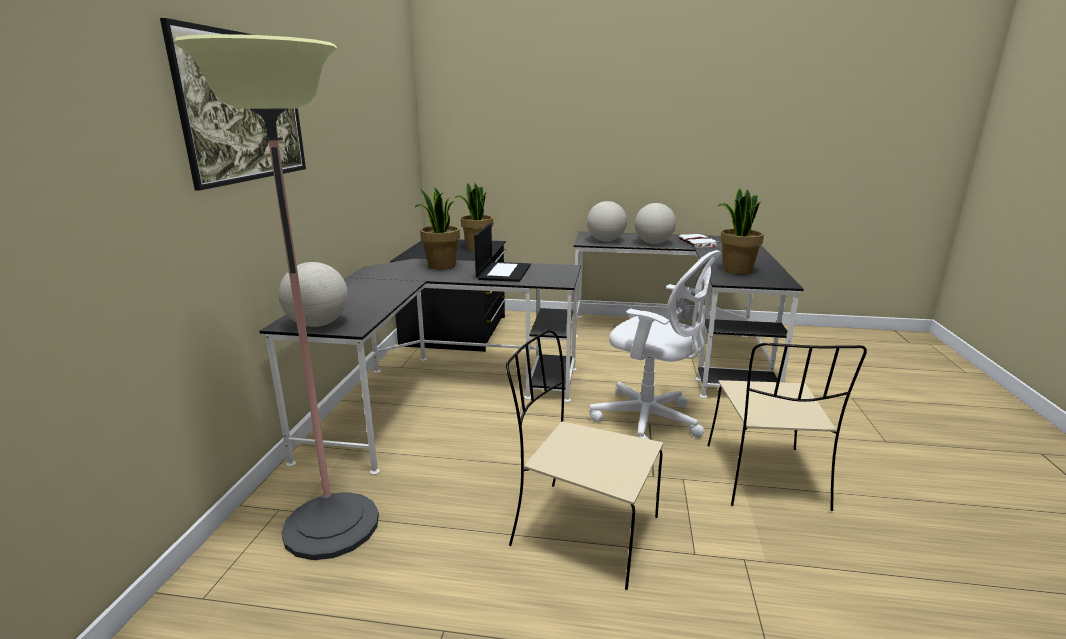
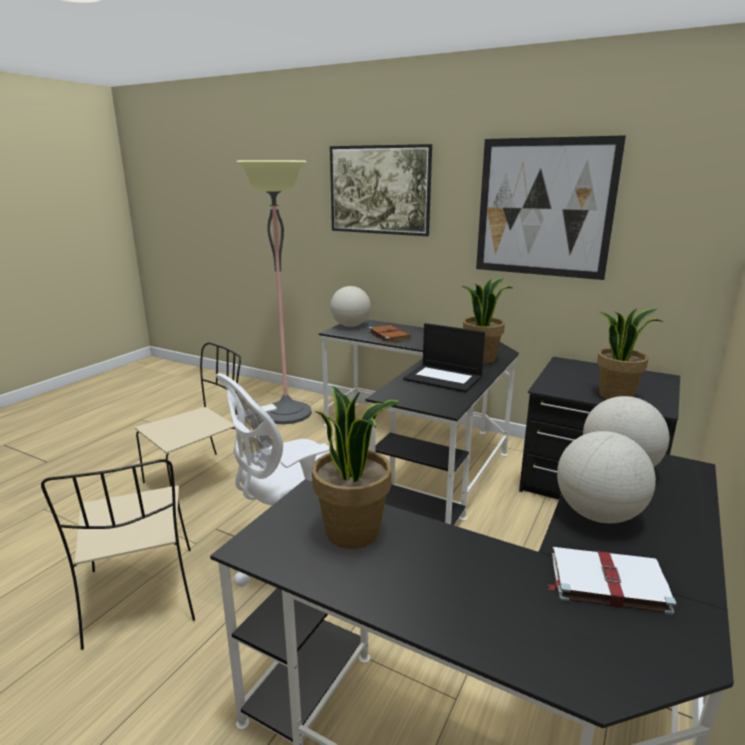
camera: 110 degrees right, 0 degrees up
(361, 121) = (544, 208): none -> picture
(367, 301) = (388, 335): none -> brown book
(766, 478) = (141, 597): beige chair -> beige chair turned 135 degrees counterclockwise

